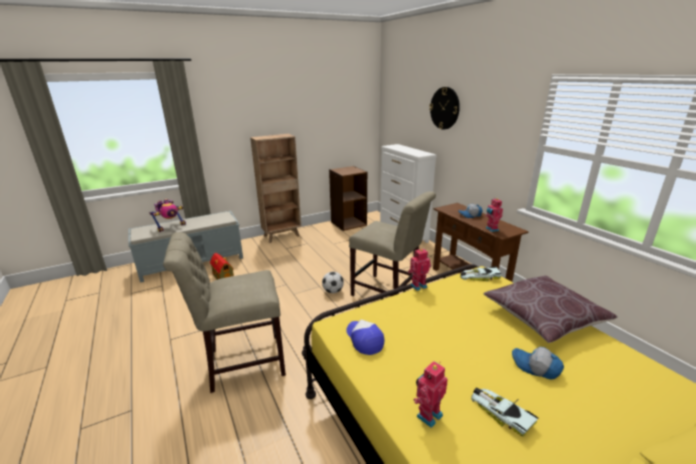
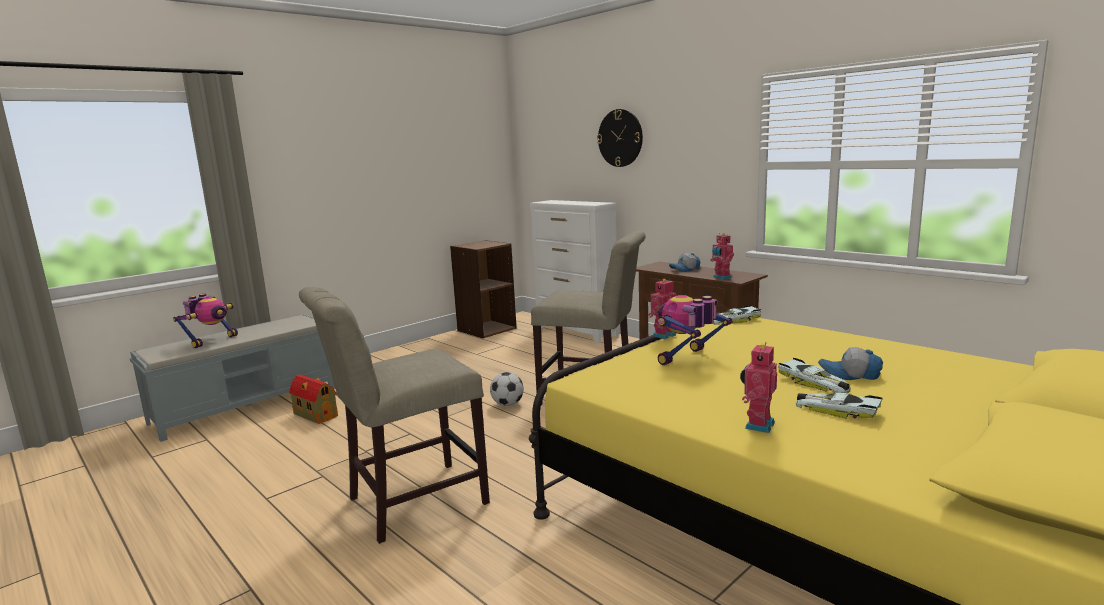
camera: 15 degrees left, 10 degrees down
(282, 236) = (387, 355): brown bookcase -> none
(364, 339) = (630, 385): cap -> none
(421, 317) = (688, 359): none -> toy robot
(500, 371) = (814, 383): none -> toy car
(543, 317) = (832, 340): brown pillow -> none

